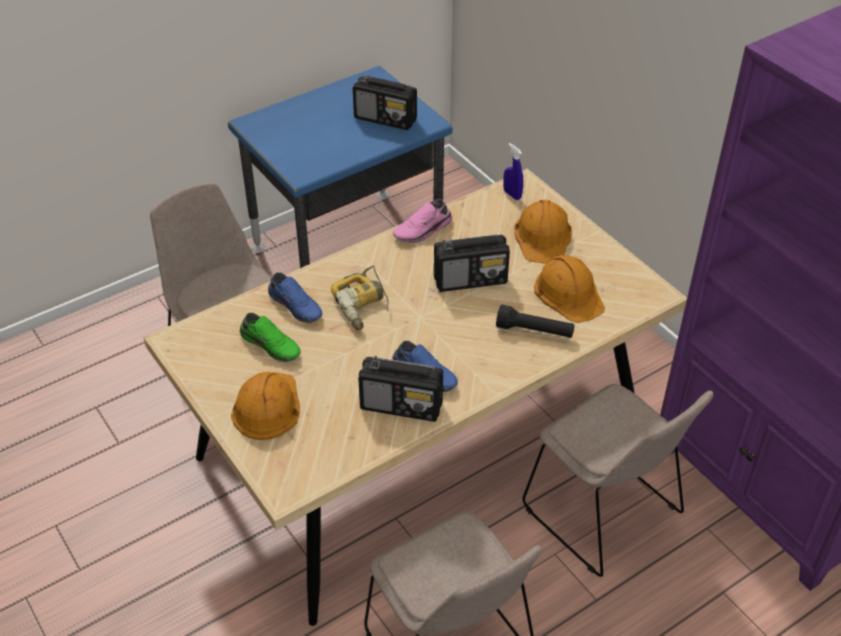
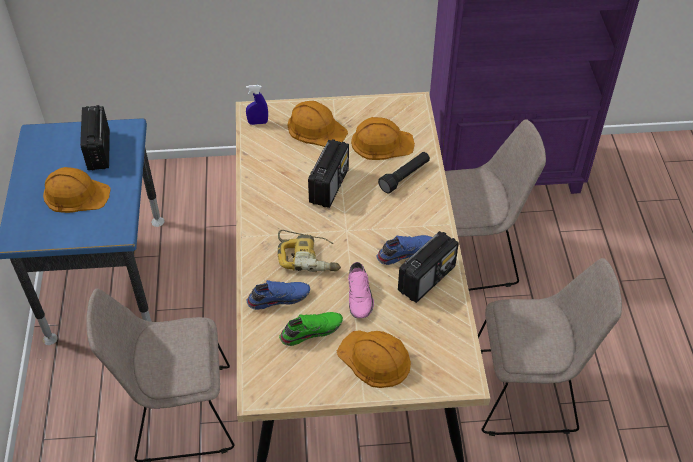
camera: 60 degrees left, 5 degrees up
(325, 130) = (76, 194): none -> orange hard hat
(386, 119) = (99, 151): radio -> radio turned 120 degrees clockwise
(423, 231) = (256, 188): pink shoe -> pink shoe (360, 296)

